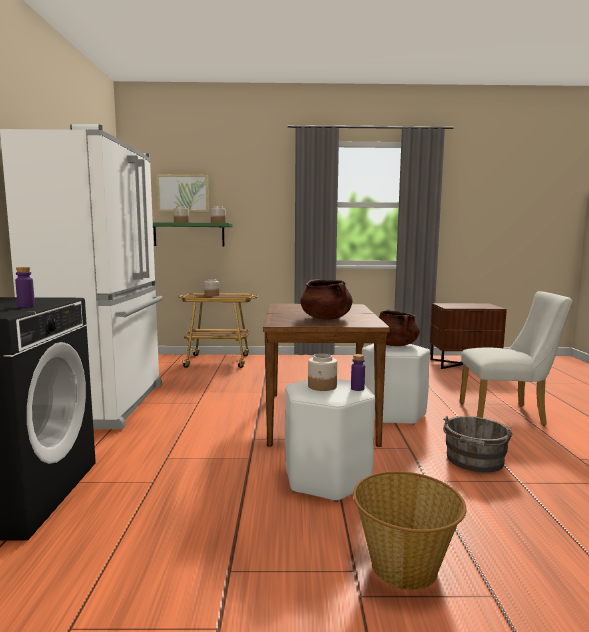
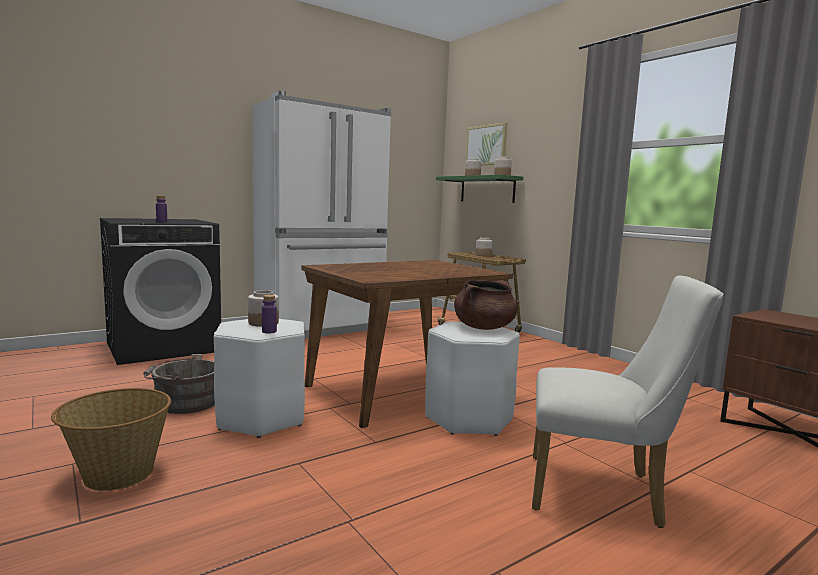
camera: 55 degrees right, 0 degrees up
(326, 319) = (375, 271): brown cooking pot -> none
(474, 461) = (382, 483): grey bucket -> grey bucket (184, 403)
(507, 414) = (604, 492): white chair -> white chair turned 45 degrees counterclockwise

